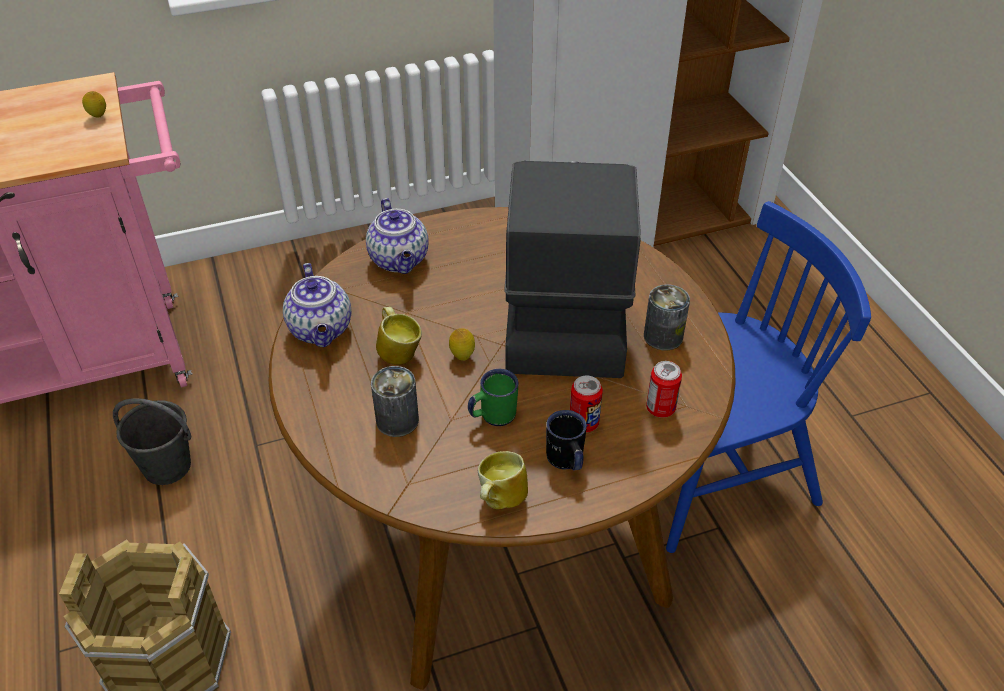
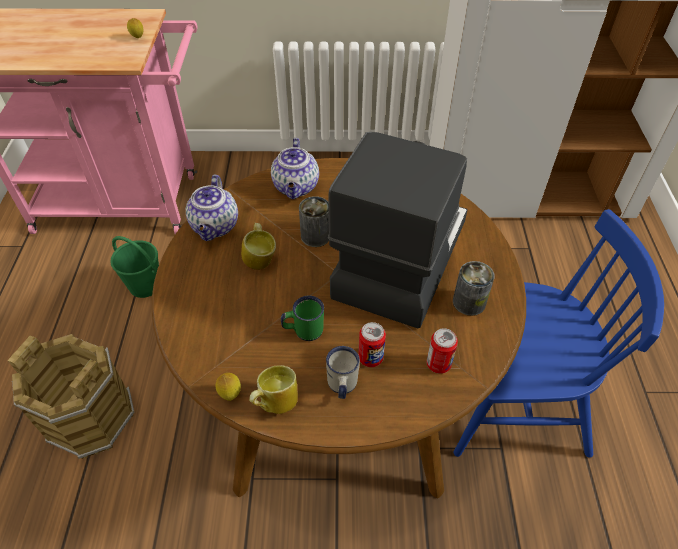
camera: 20 degrees right, 5 degrees up
(168, 466) = (145, 285): grey bucket -> green bucket
(397, 420) = (233, 313): can -> can (315, 236)
(462, 356) = (304, 275): lemon -> lemon (230, 395)
(566, 461) = (341, 386): black mug -> white mug

